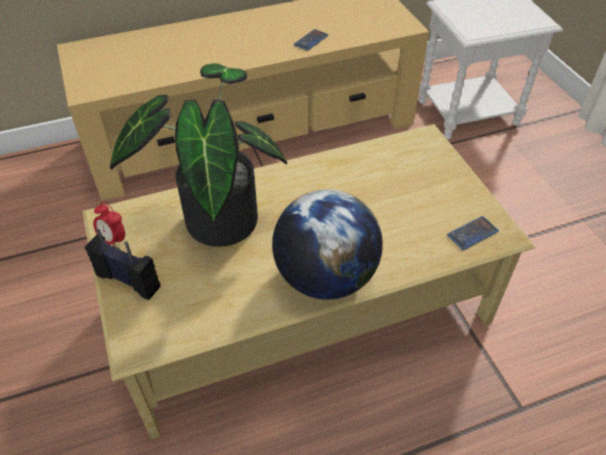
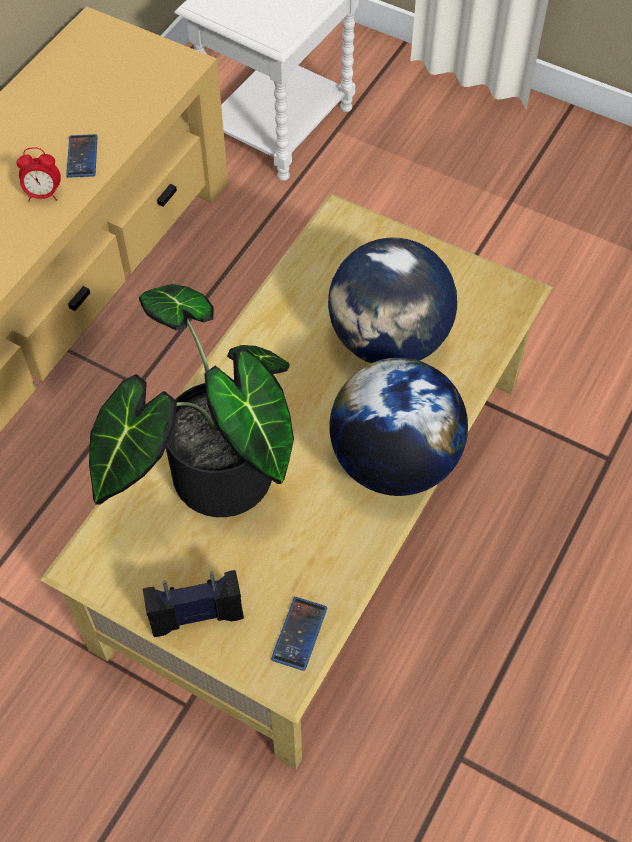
camera: 40 degrees left, 10 degrees up
(113, 240) = (125, 585): alarm clock -> alarm clock (43, 194)
(390, 212) = (388, 341): none -> globe
(472, 233) = (486, 311): phone -> phone (299, 633)

